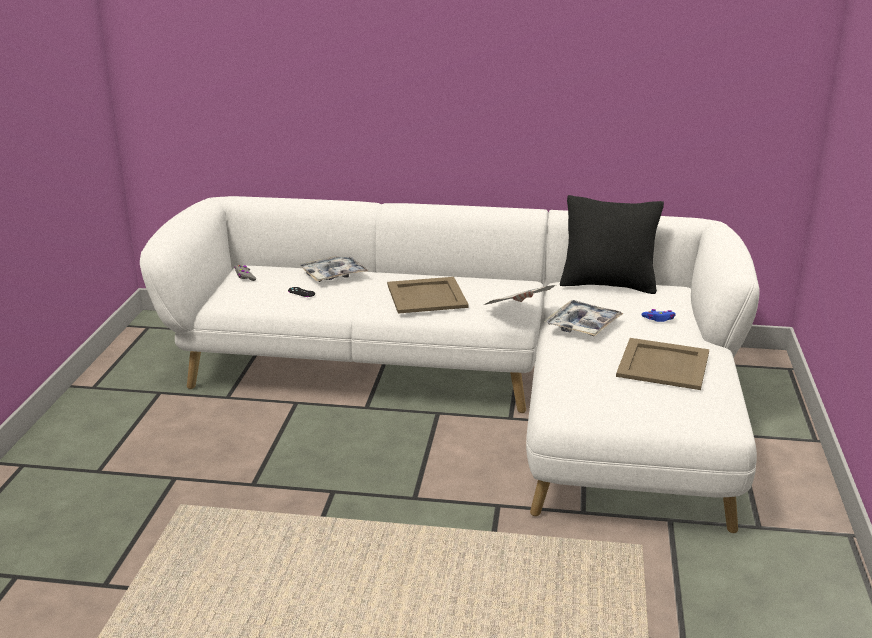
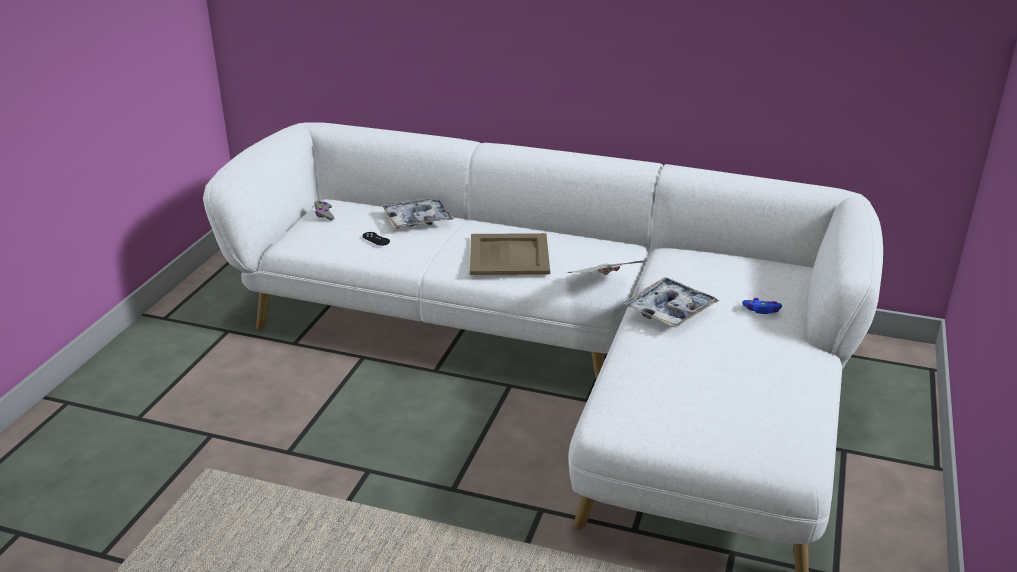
camera: 10 degrees right, 5 degrees up
(608, 285) = (718, 258): black pillow -> none
(664, 365) = (747, 373): beige tray -> none

